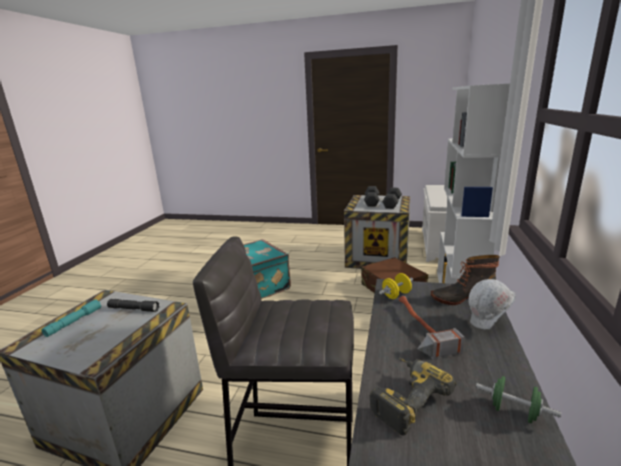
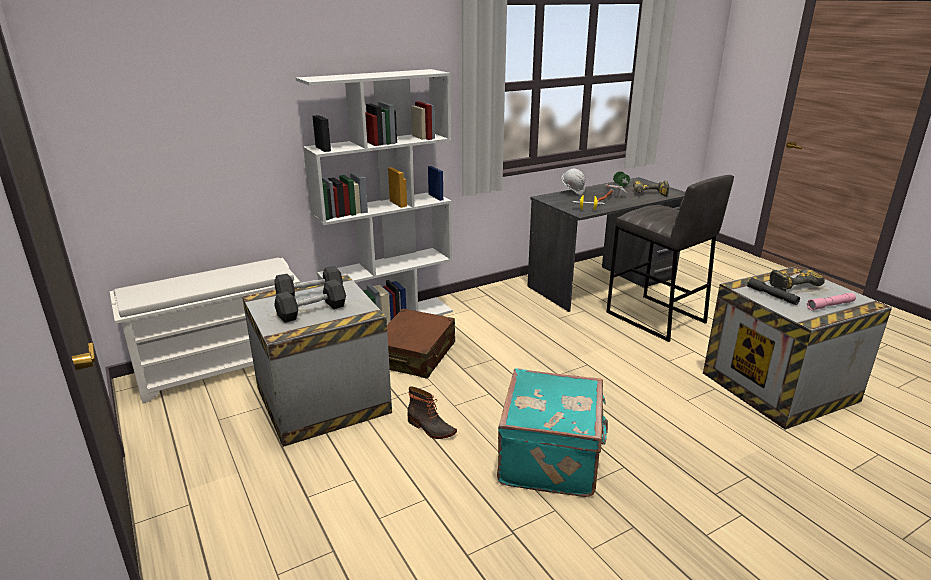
camera: 135 degrees left, 5 degrees up
(74, 322) = (830, 305): turquoise flashlight -> pink flashlight
(108, 335) = (791, 284): none -> power drill
(461, 297) = (558, 199): boot -> boot (430, 428)

